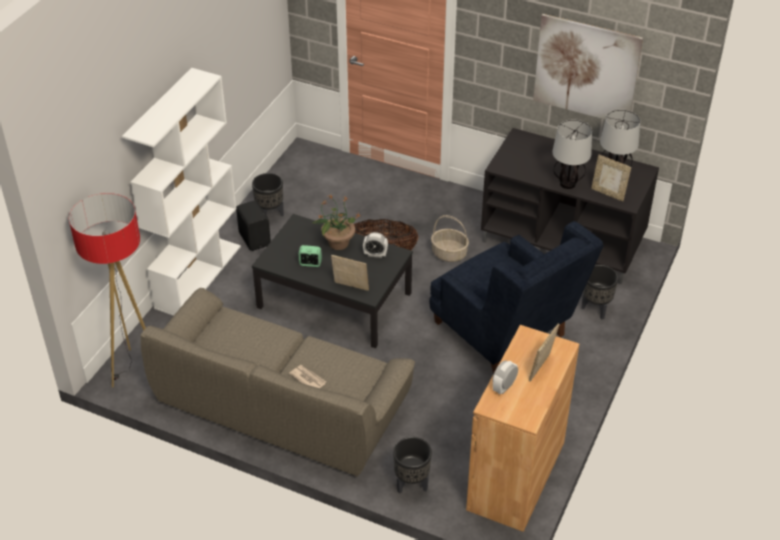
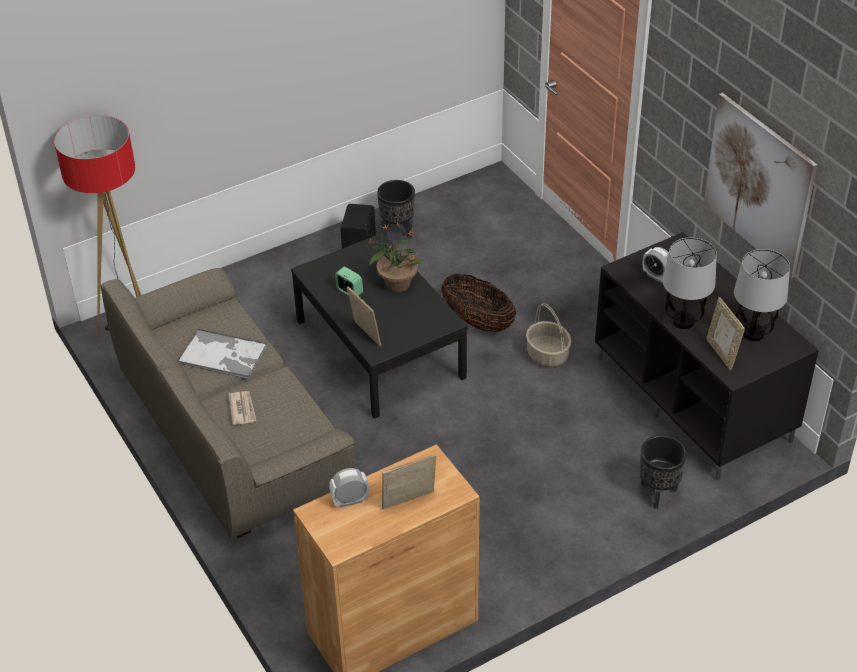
camera: 35 degrees right, 0 degrees up
(198, 276) = (271, 264): white bookcase -> none
(256, 348) = (224, 355): none -> tray
(375, 254) = (424, 312): alarm clock -> alarm clock (656, 276)
(411, 484) = (278, 576): black planter -> none
(507, 335) = (527, 472): blue armchair -> none

